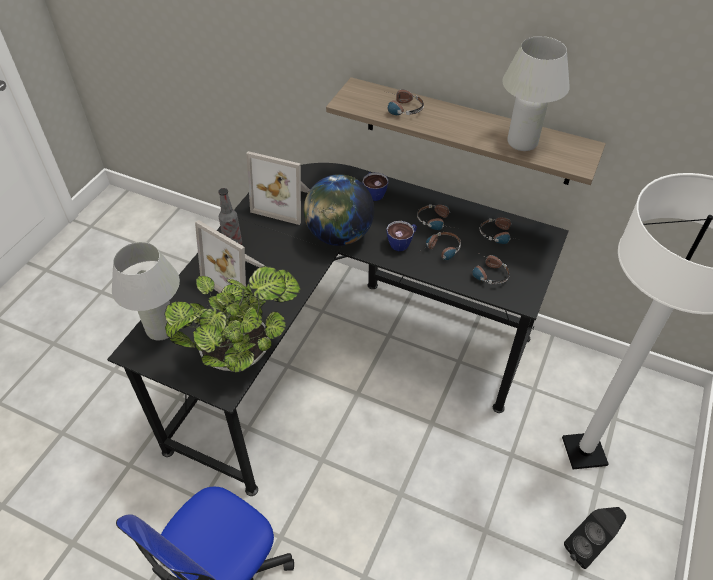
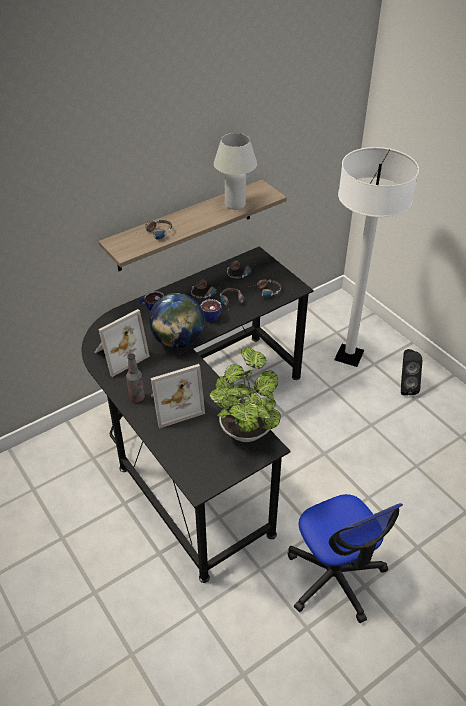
camera: 60 degrees left, 5 degrees down
(161, 329) = (190, 465): white table lamp -> none

